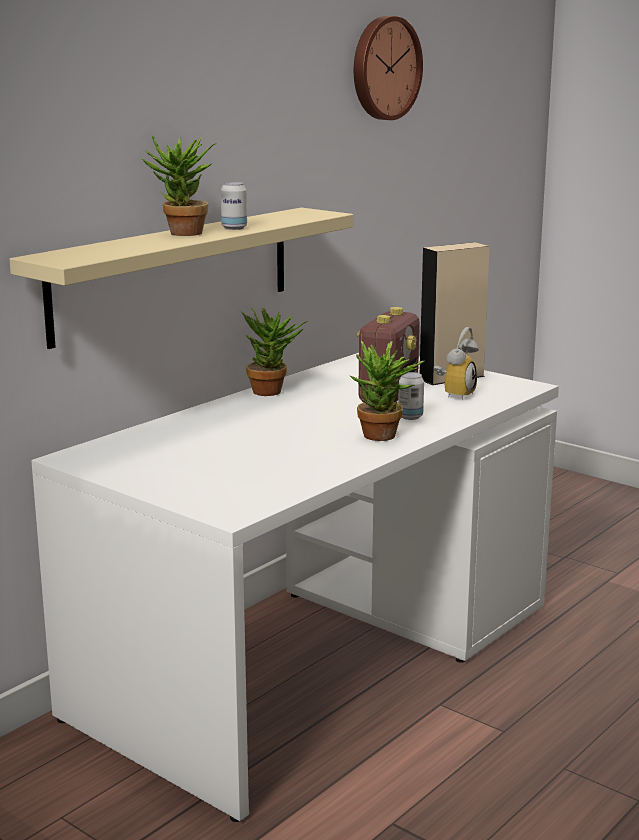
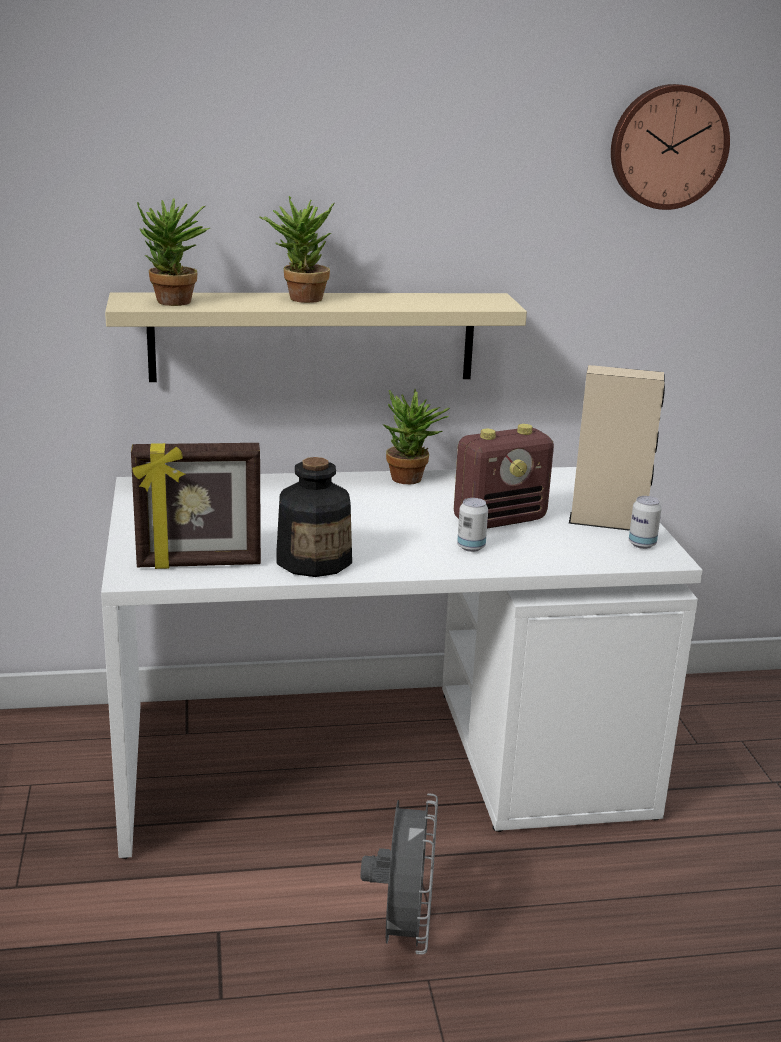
camera: 40 degrees right, 5 degrees up
(234, 228) = (362, 302): can -> can (642, 544)
(259, 489) = (199, 564): none -> picture frame
(333, 458) = (314, 560): none -> bottle
(384, 437) = (401, 558): potted plant -> potted plant (173, 303)
(455, 394) = (568, 540): alarm clock -> none
(506, 751) = (403, 932): none -> grey fan

